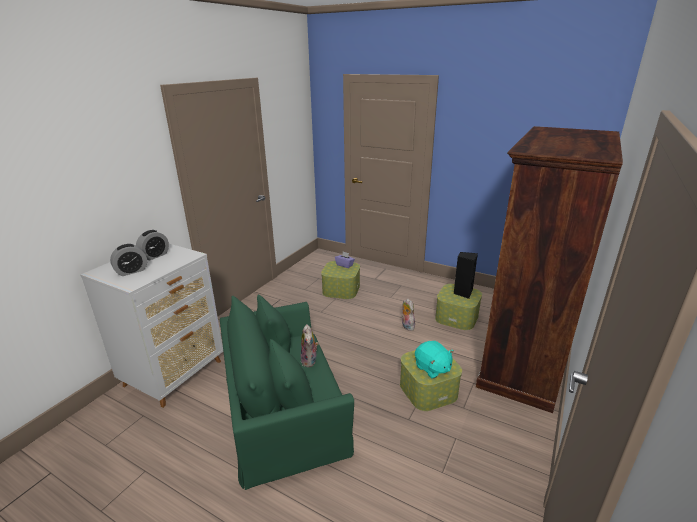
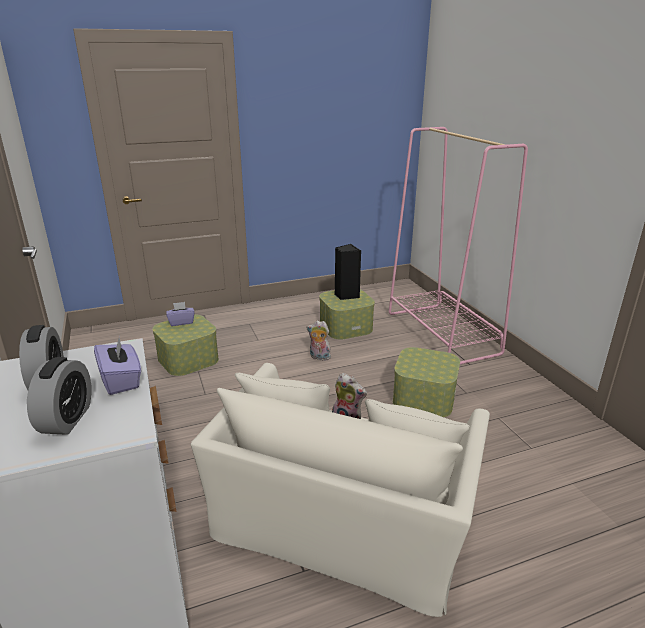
camera: 50 degrees left, 0 degrees up
(167, 266) = (121, 380): none -> purple tissue box
(283, 410) = (343, 513): green armchair -> beige armchair
(432, 368) = (435, 366): turquoise plush toy -> none
(522, 360) = (442, 333): brown wardrobe -> pink clothes rack

